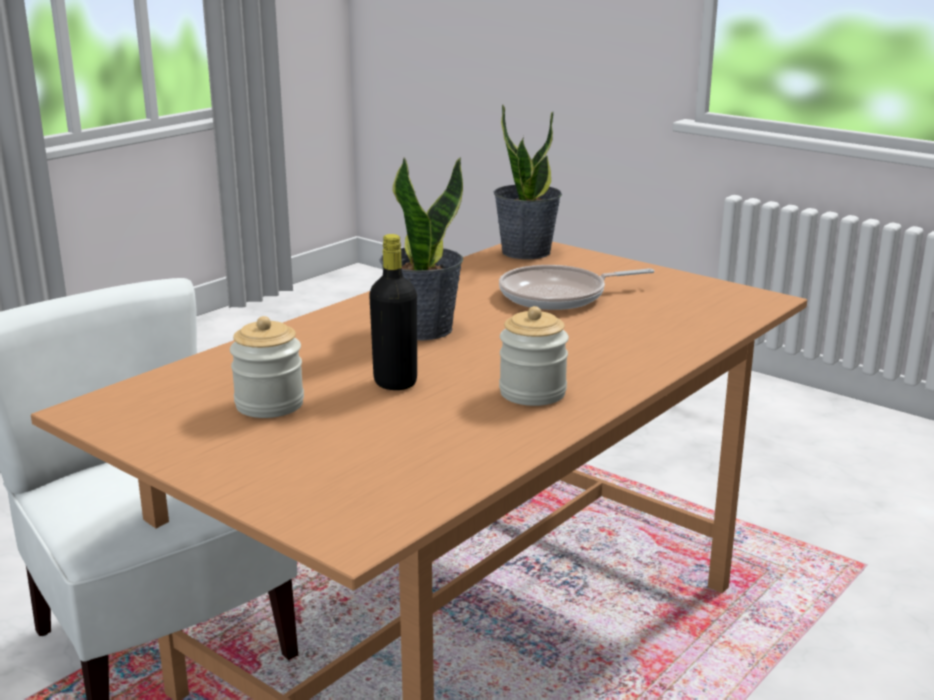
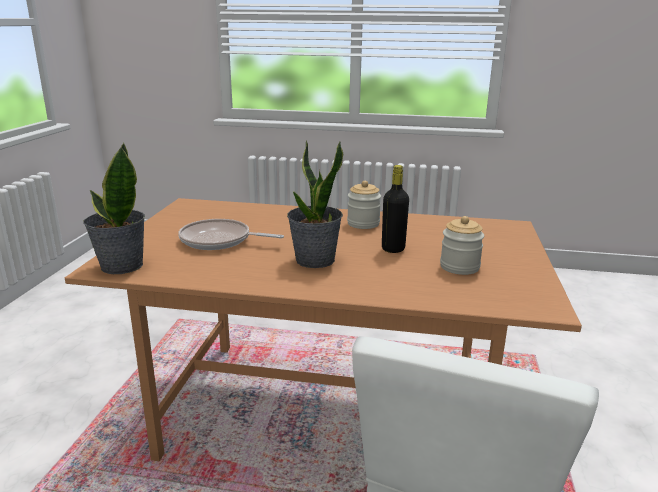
camera: 120 degrees left, 0 degrees up
(559, 296) = (219, 241): frying pan -> frying pan turned 150 degrees clockwise

